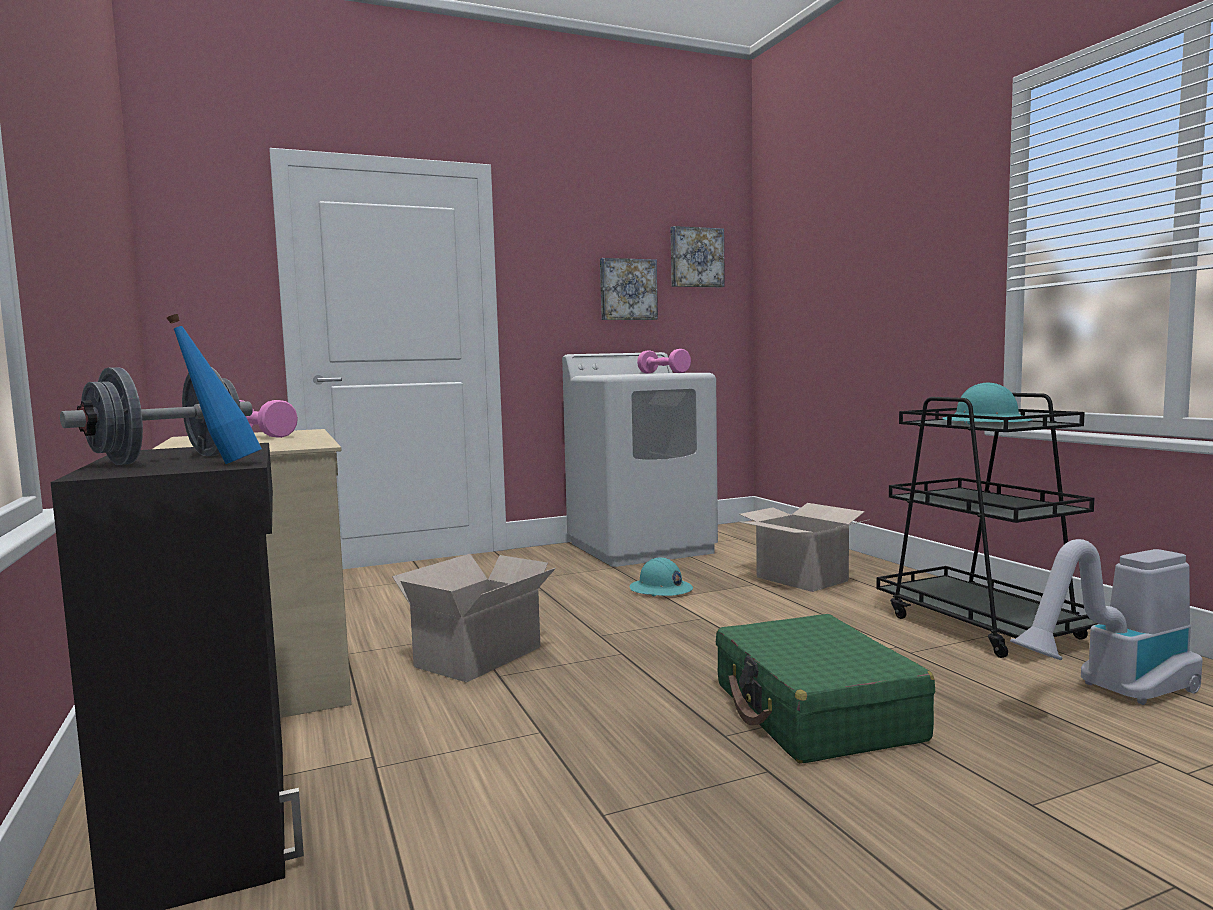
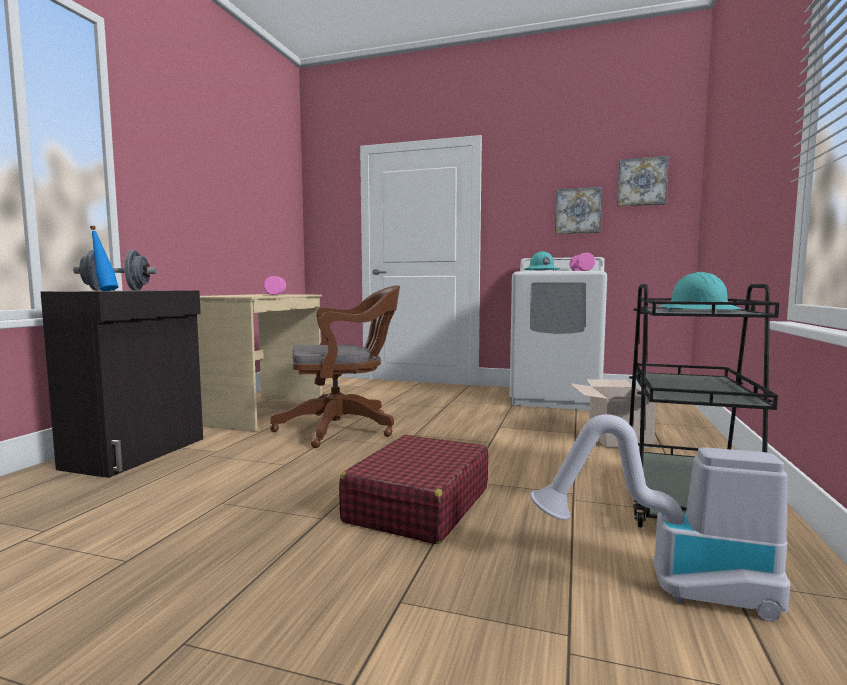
camera: 40 degrees right, 0 degrees up
(482, 656) = (343, 428): cardboard box -> brown office chair
(660, 589) = (506, 422): turquoise hard hat -> turquoise hard hat (541, 270)
(815, 712) = (418, 505): green suitcase -> red suitcase

